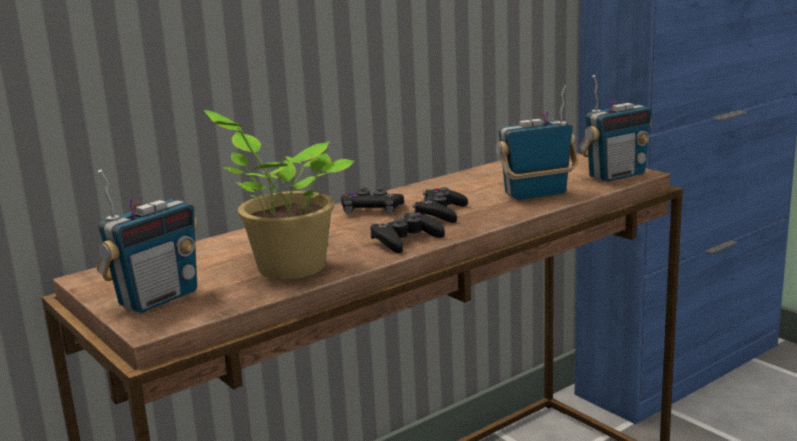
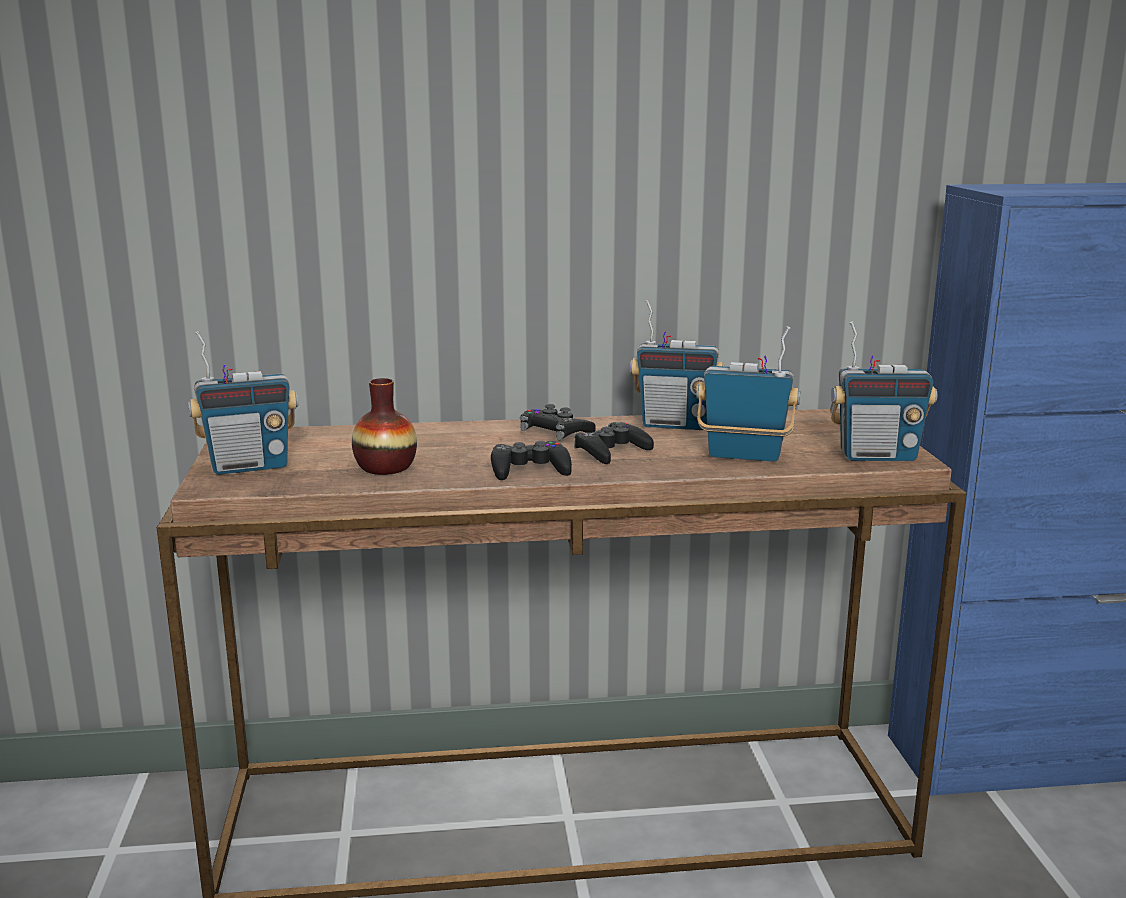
camera: 30 degrees right, 0 degrees up
(286, 268) = (385, 467): potted plant -> vase
(449, 185) = (675, 425): none -> radio

